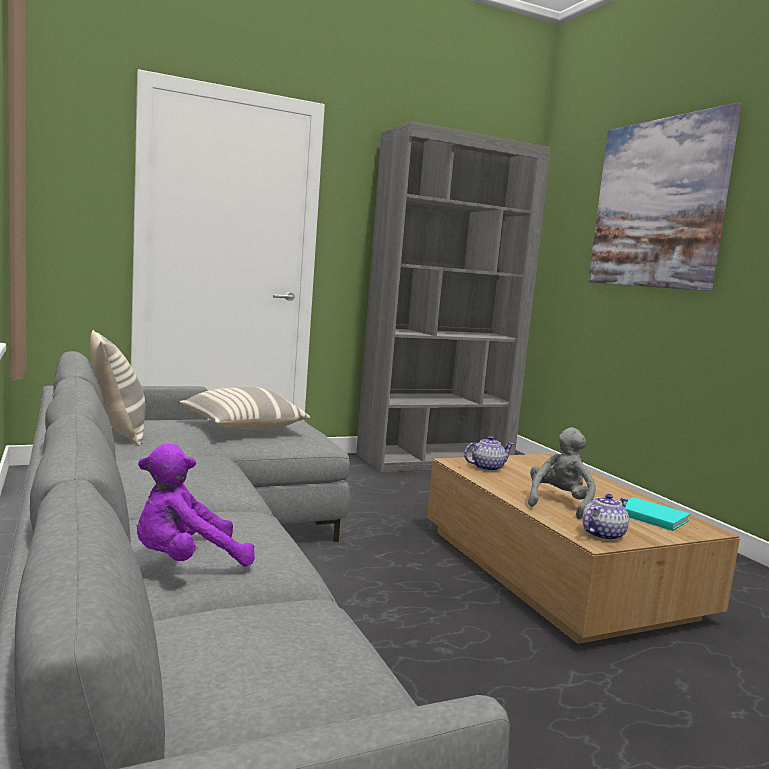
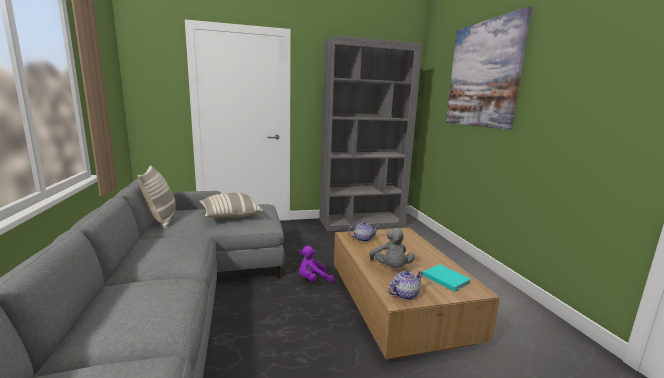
camera: 10 degrees right, 5 degrees up
(186, 562) = (107, 324): purple plush toy -> purple plush toy (313, 280)
(559, 504) = (391, 268): grey plush toy -> grey plush toy turned 135 degrees clockwise

